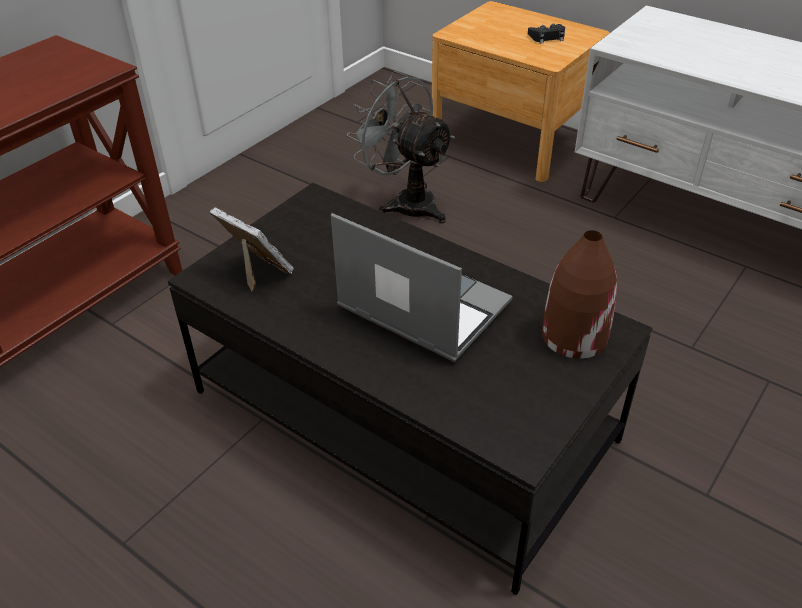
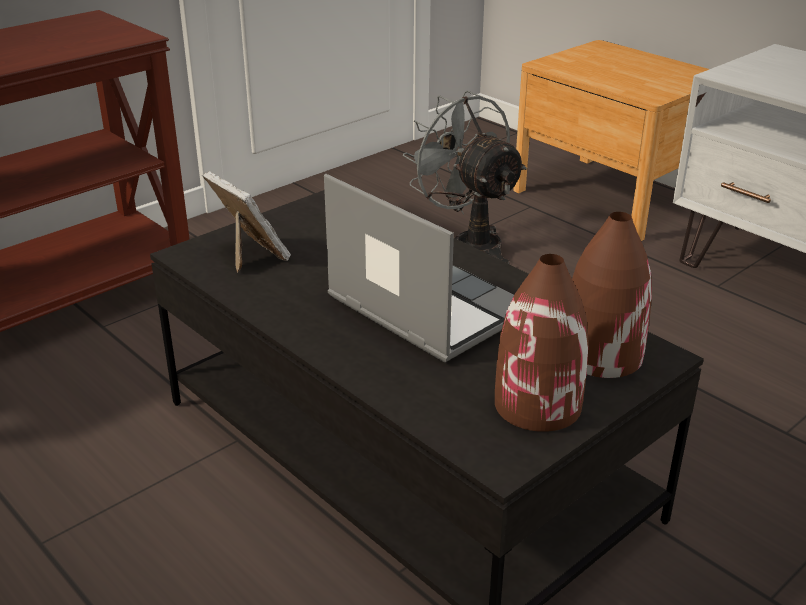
camera: 10 degrees right, 10 degrees down
(538, 393) = (538, 405): none -> brown vase
(547, 37) = (655, 75): black game controller -> none

